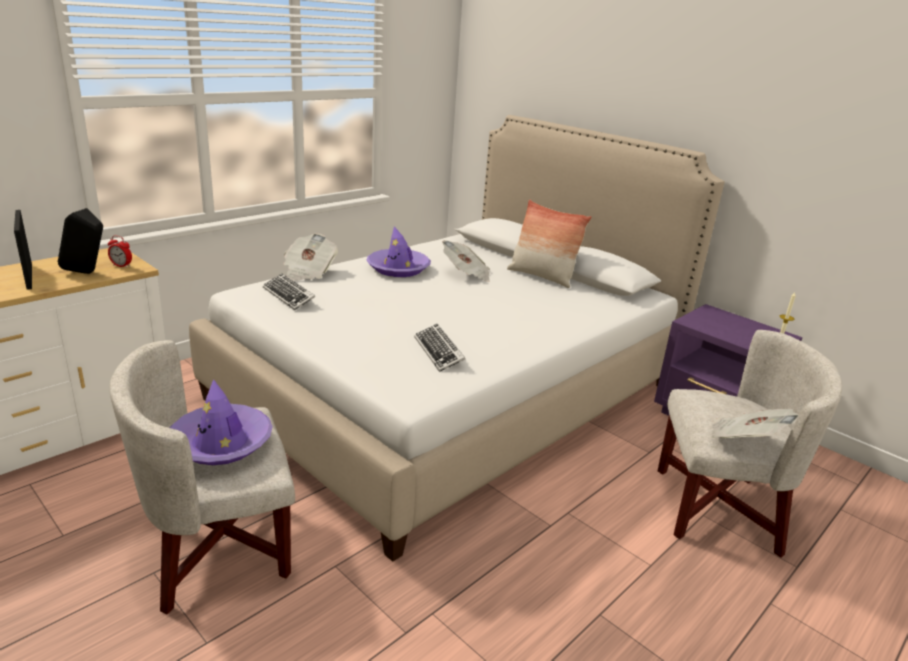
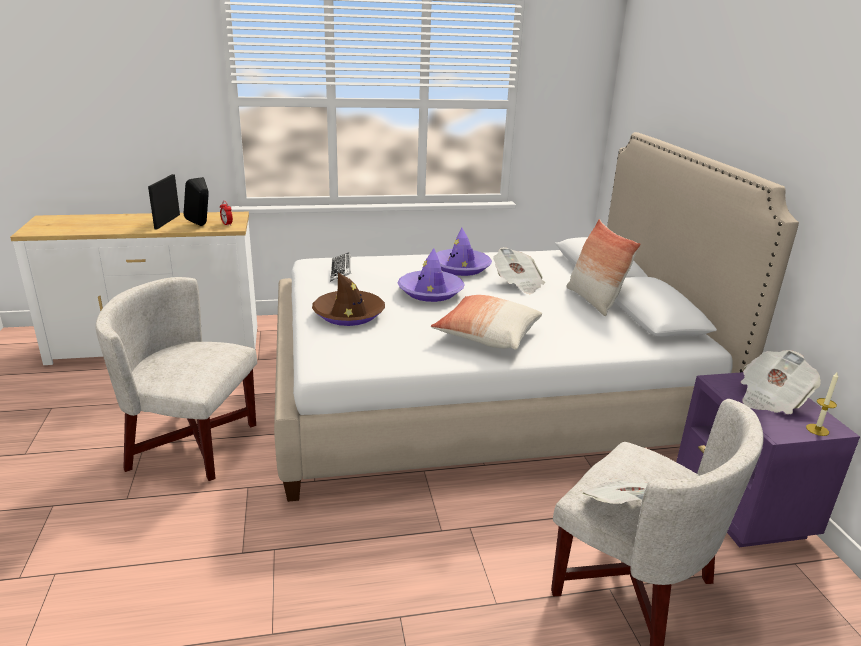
camera: 35 degrees right, 0 degrees up
(221, 443) = (188, 360): purple hat -> purple hat (430, 292)
(308, 272) = (382, 256): newspaper -> newspaper (771, 398)
(363, 340) = (349, 314): none -> brown hat
(438, 352) = (395, 338): keyboard -> none
(509, 328) = (487, 336): none -> pillow

